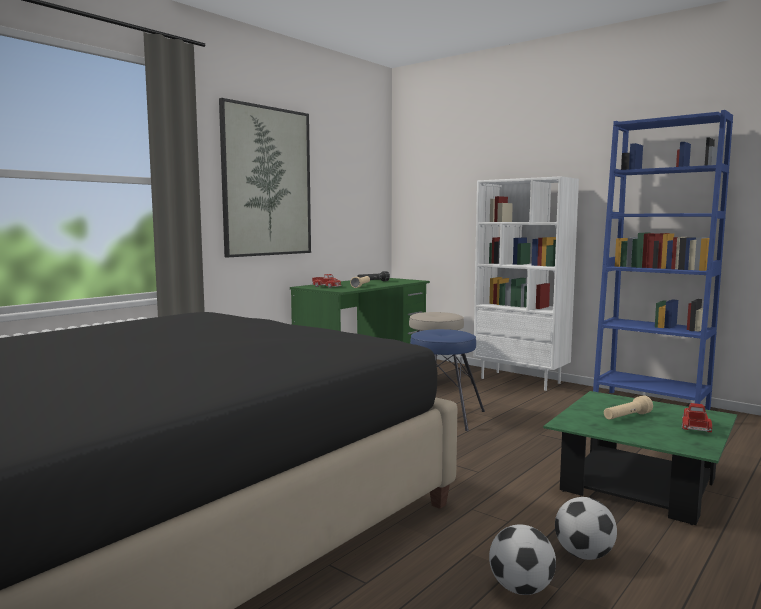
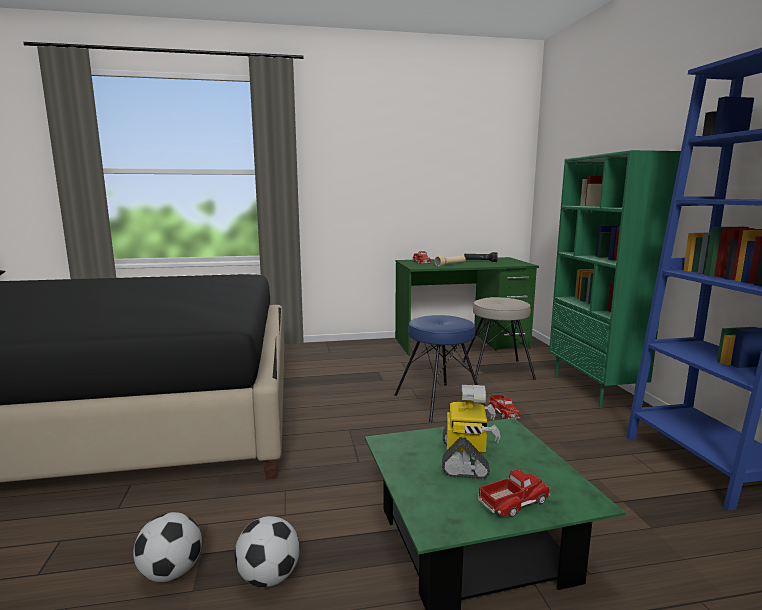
camera: 40 degrees right, 5 degrees up
(267, 182) = (374, 168): picture -> none
(499, 410) = (504, 412): none -> toy truck
(521, 380) = (594, 389): white bookcase -> green bookcase
(626, 417) = (466, 459): beige flashlight -> toy robot

